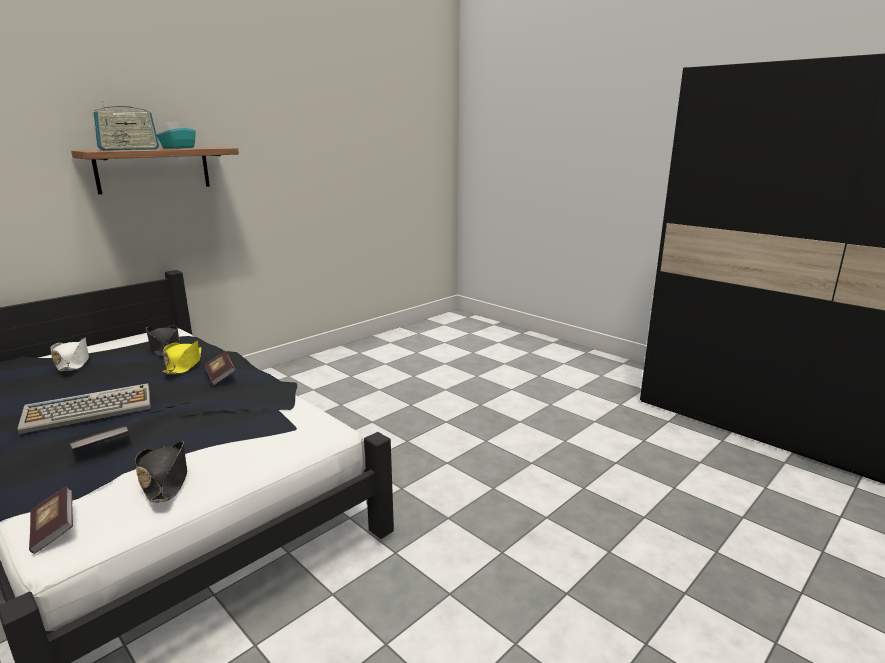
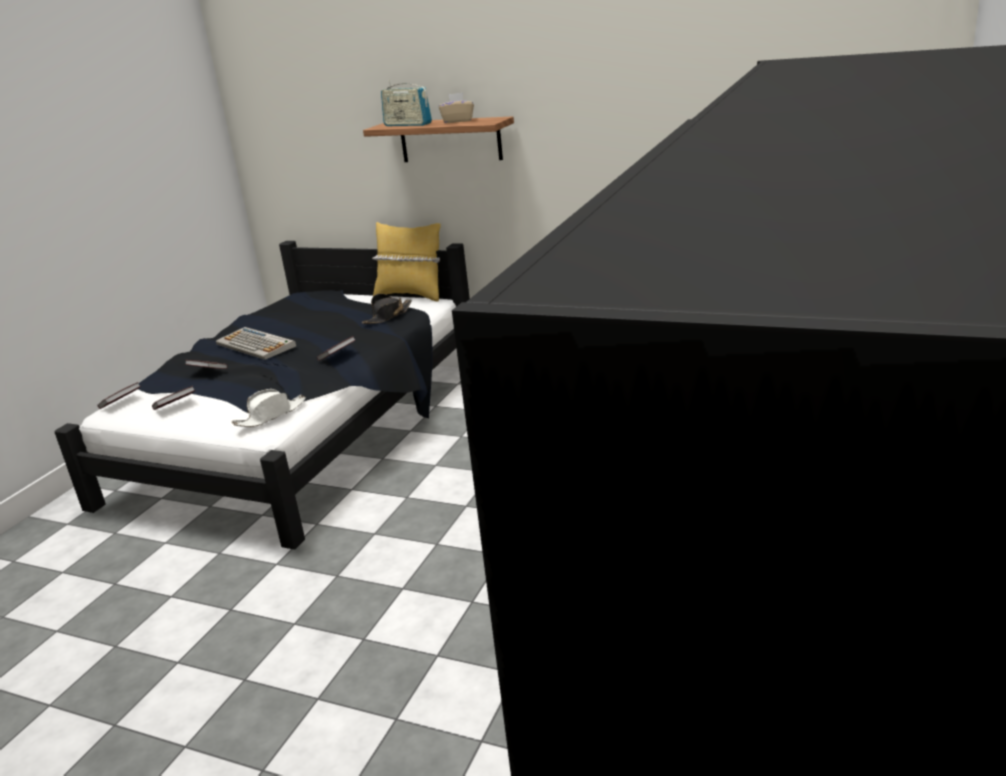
camera: 70 degrees right, 5 degrees up
(73, 362) = (335, 306): white hat -> white hat (271, 415)
(125, 336) = (411, 295): none -> yellow pillow
(165, 479) = (175, 406): black hat -> book
(178, 148) = (458, 121): turquoise tissue box -> beige tissue box
(184, 364) = (351, 336): yellow hat -> none

